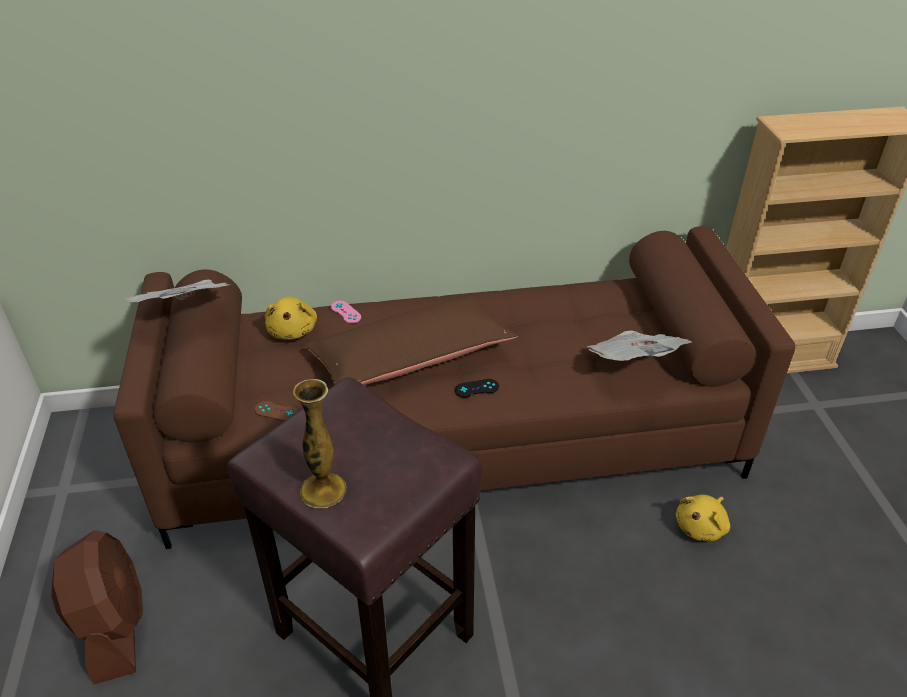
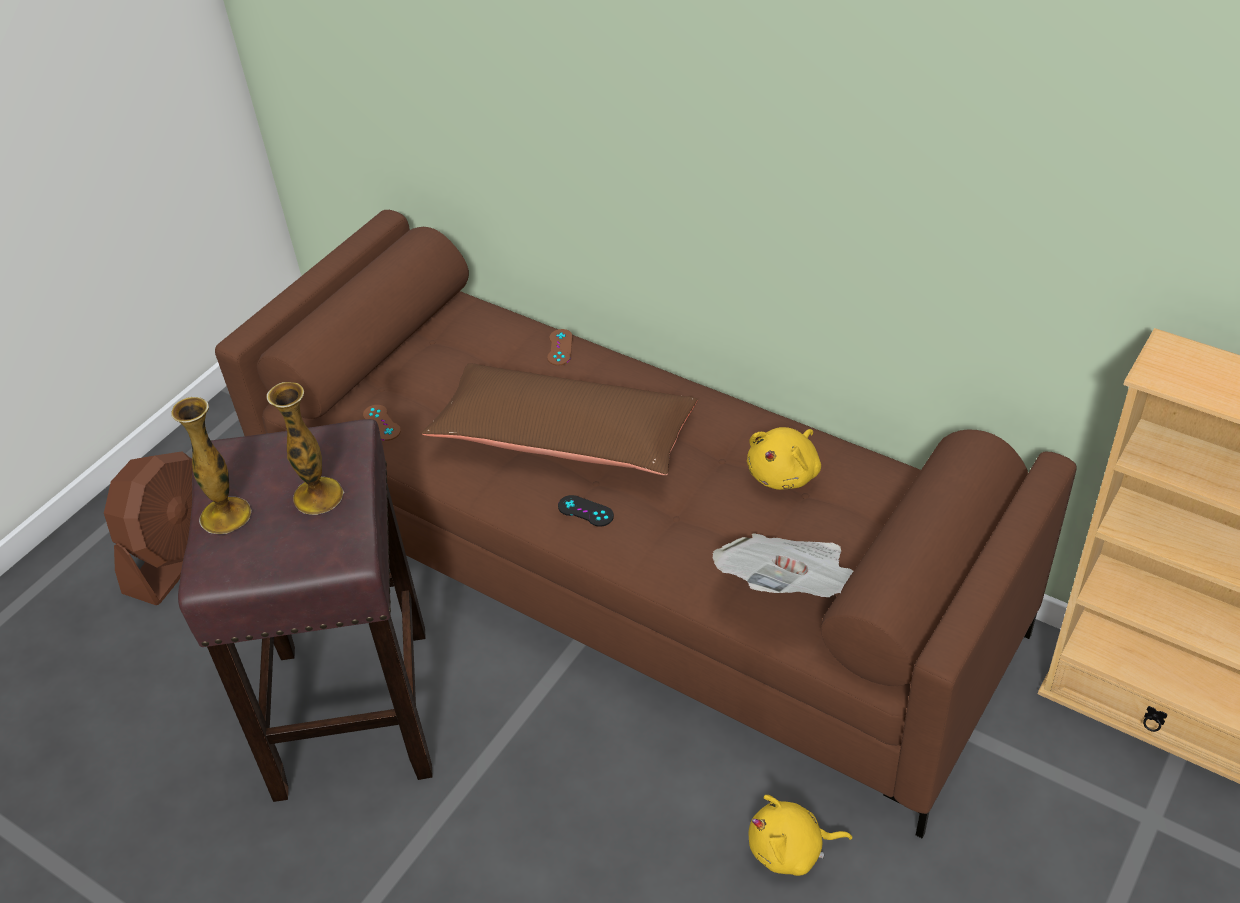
camera: 45 degrees right, 5 degrees up
(188, 311) = (368, 271): newspaper -> none
(293, 330) = (490, 341): yellow plush toy -> yellow plush toy (785, 473)
(345, 312) = (560, 347): pink game controller -> brown game controller
(375, 439) = (318, 496): none -> vase

